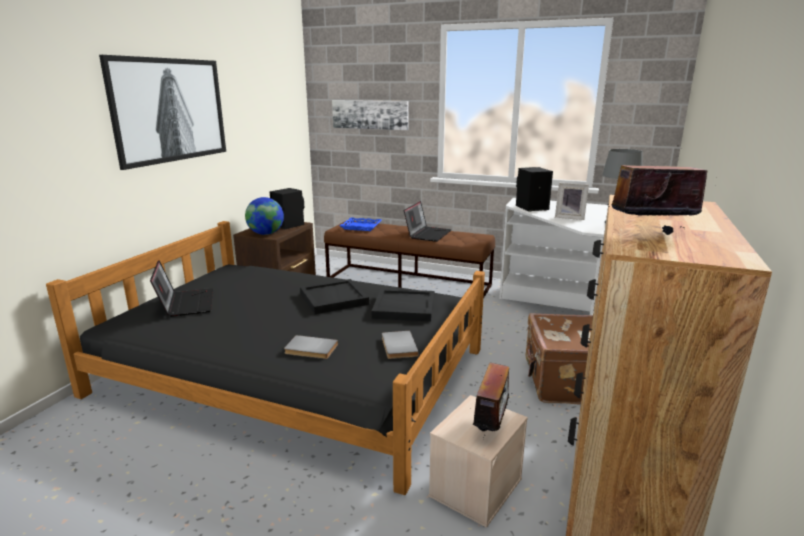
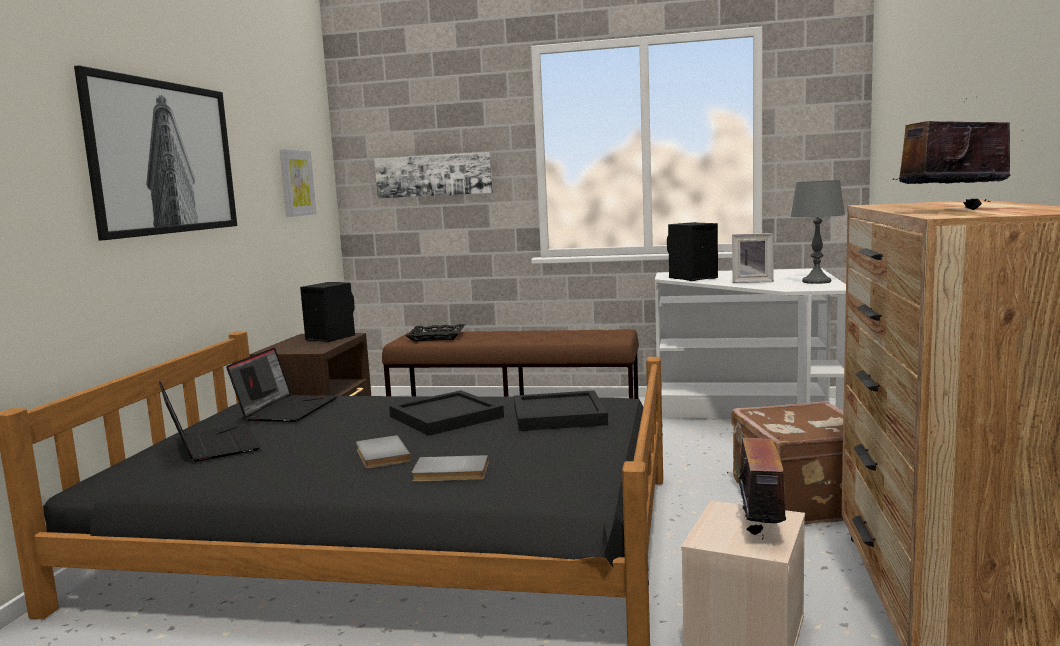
camera: 10 degrees left, 10 degrees down
(266, 234) = (302, 349): globe -> none
(275, 117) = (296, 183): none -> picture
(361, 227) = (436, 337): blue tray -> black tray
(397, 346) = (579, 455): grey book -> grey book (380, 455)
(427, 234) = (541, 335): laptop -> laptop (287, 409)

